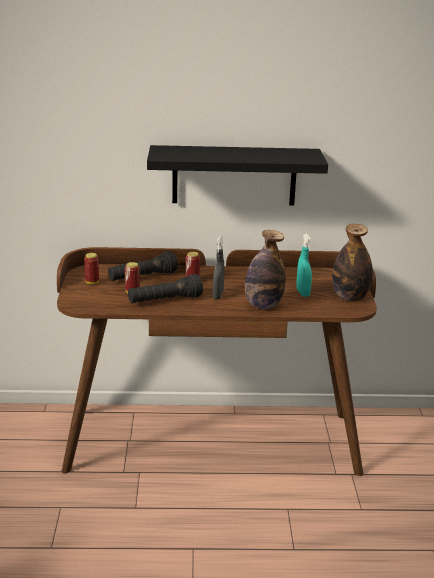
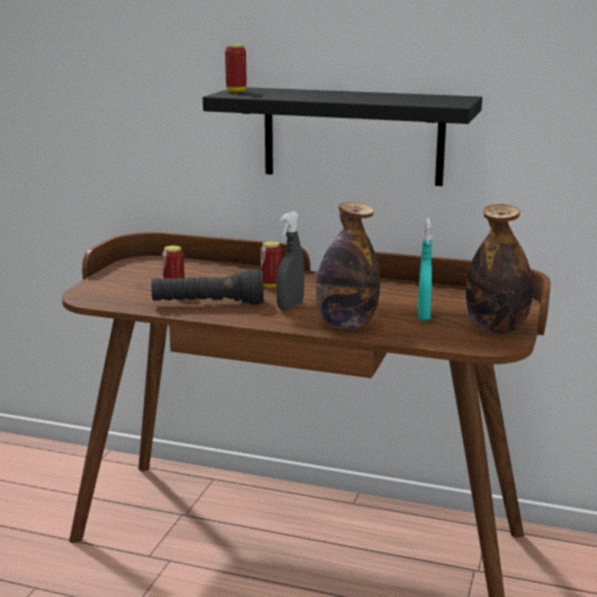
camera: 20 degrees right, 5 degrees down
(92, 282) = (134, 275): can -> can (236, 91)
(142, 277) = (206, 275): black flashlight -> none

